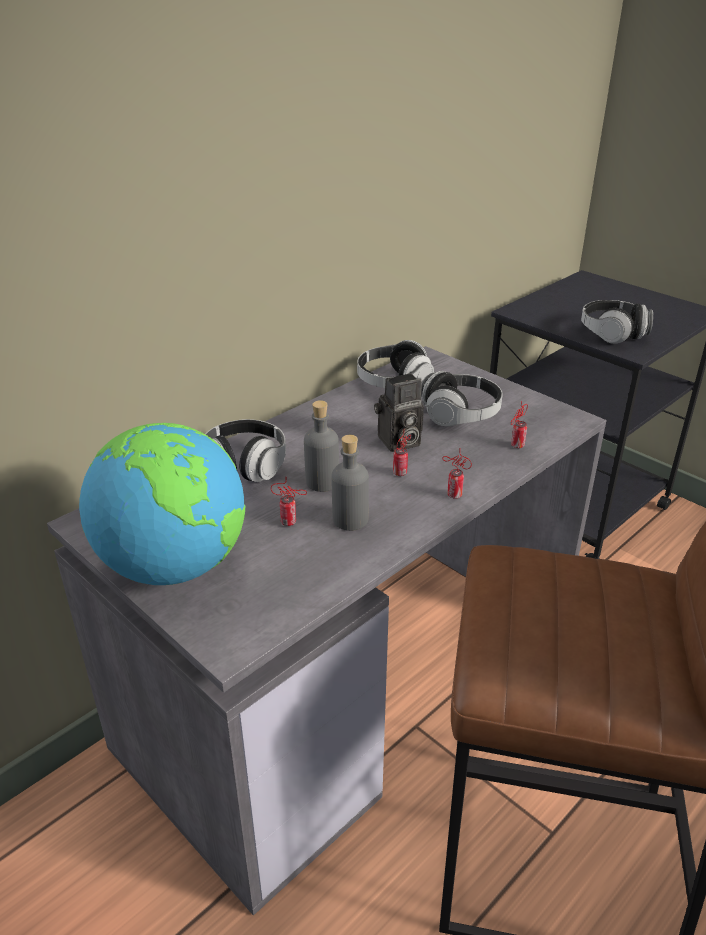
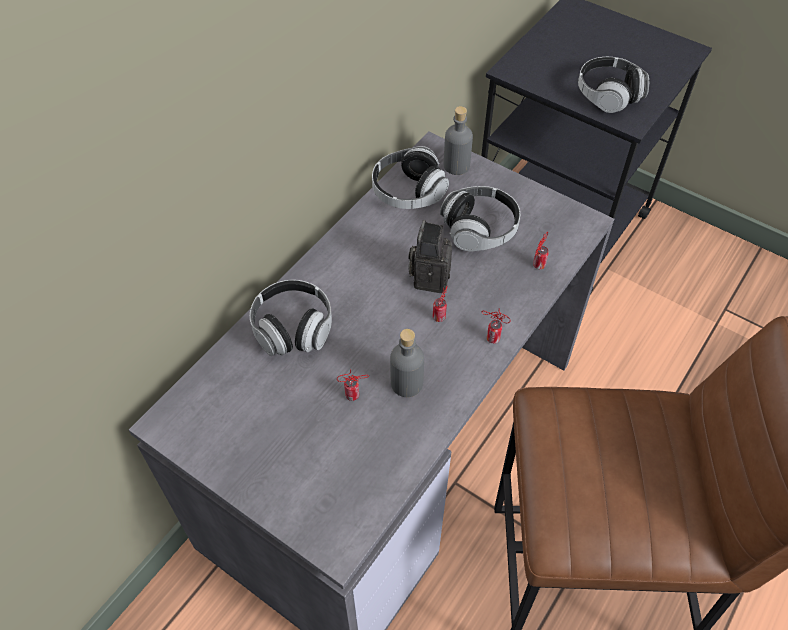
camera: 10 degrees left, 20 degrees up
(174, 565) = (263, 463): globe -> none
(322, 482) = (370, 339): grey bottle -> grey bottle (456, 166)
(398, 443) = (429, 277): camera -> camera turned 135 degrees clockwise

